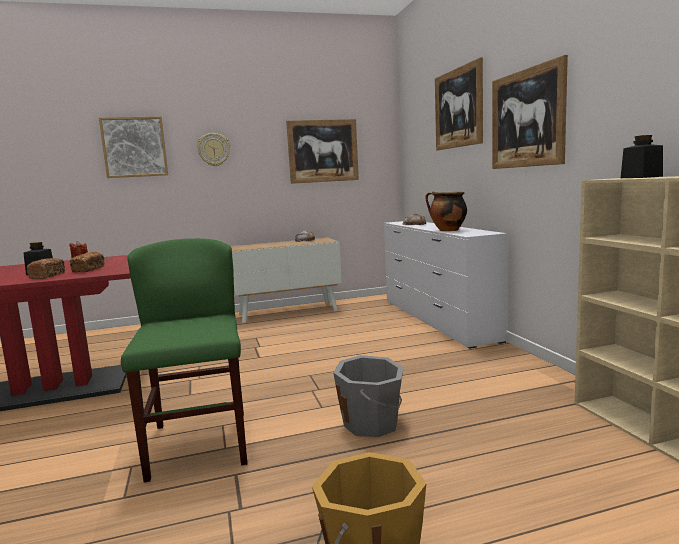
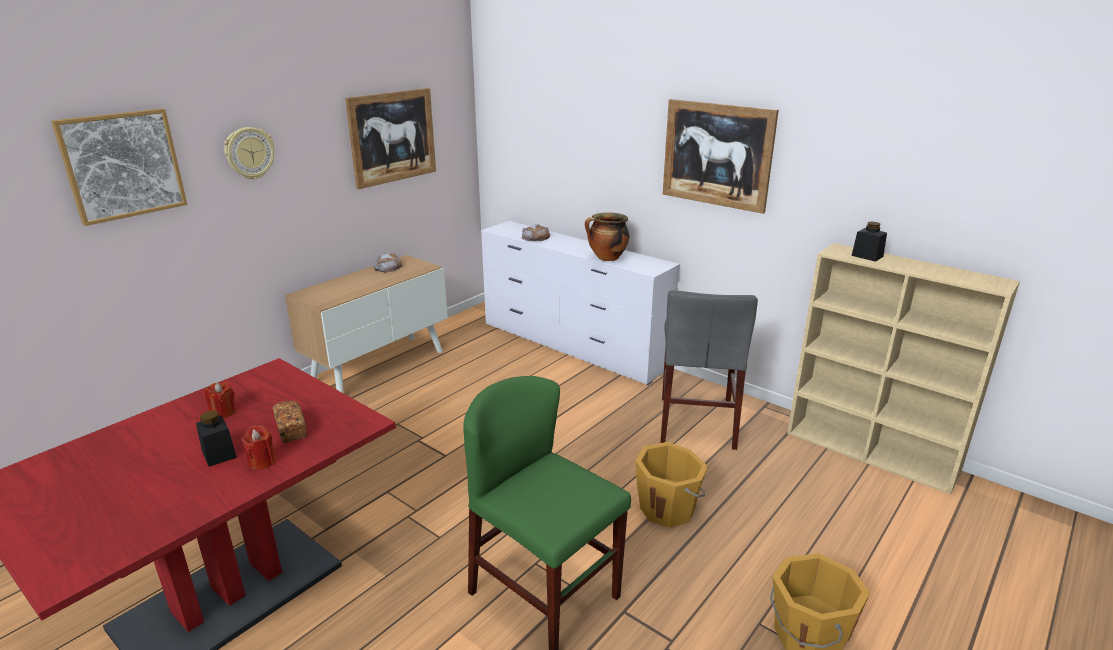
camera: 35 degrees left, 15 degrees up
(47, 276) = (262, 462): bread -> red candle
(372, 423) = (668, 508): grey bucket -> orange bucket
(458, 108) = (603, 109): picture -> none
(482, 377) = (696, 422): none -> grey chair

